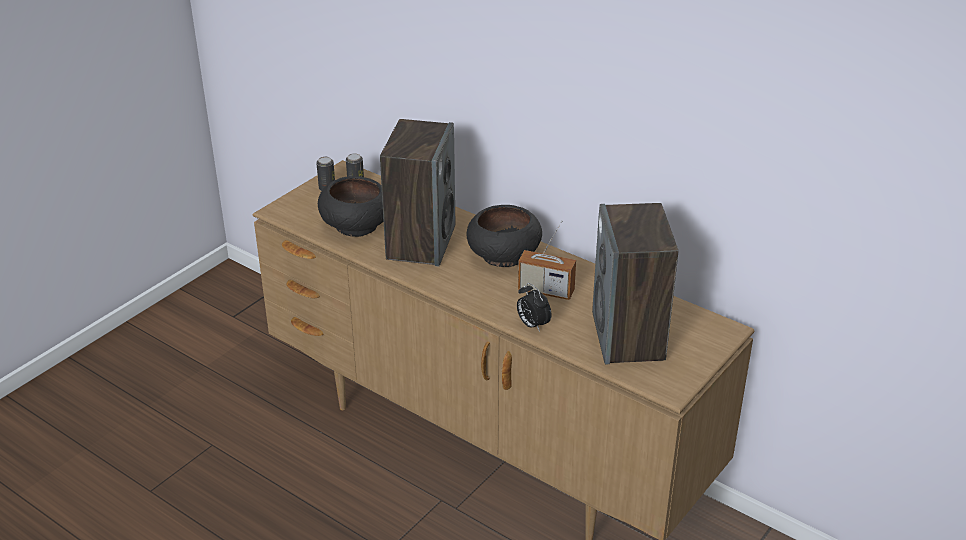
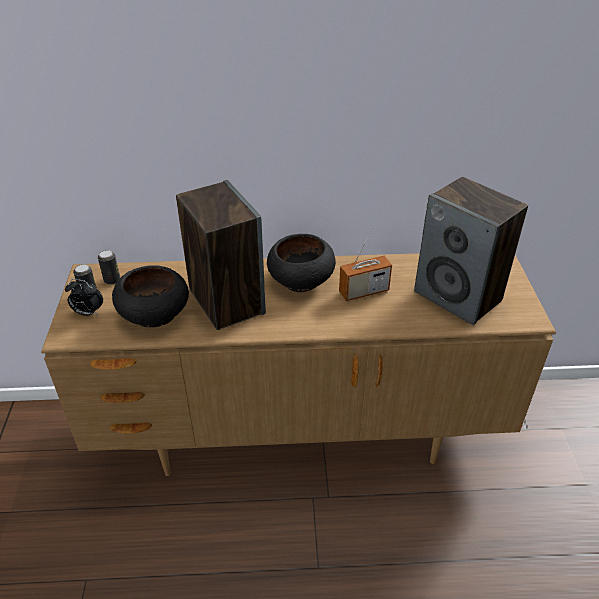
camera: 40 degrees left, 5 degrees up
(532, 325) = (390, 323): alarm clock -> alarm clock (88, 313)

